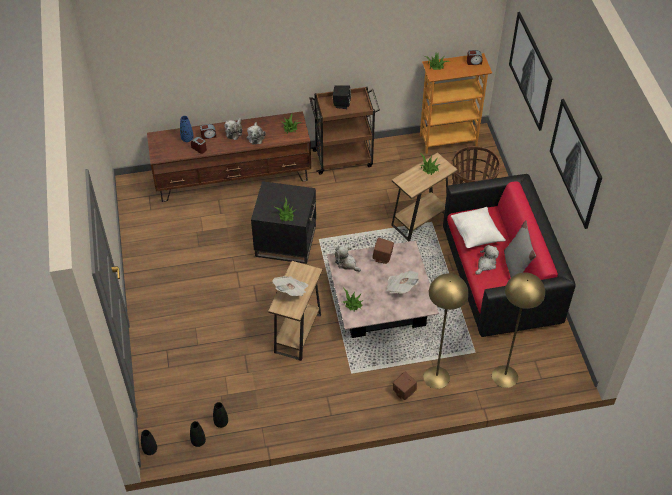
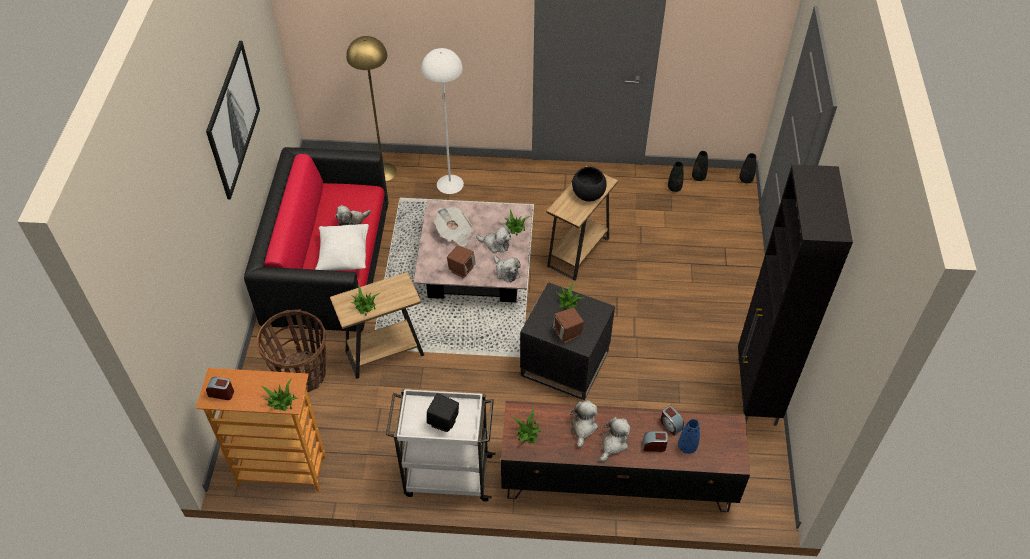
camera: 165 degrees left, 0 degrees up
(140, 250) = (756, 392): none -> black cabinet
(291, 291) = (587, 194): newspaper -> black bowl
(344, 158) = (446, 475): brown cart -> white cart
(363, 285) = (495, 244): none -> plush toy
(403, 392) = (488, 178): brown speaker -> brown speaker (567, 333)
(436, 377) = (450, 184): yellow floor lamp -> white floor lamp
(515, 266) = (322, 213): grey pillow -> none
(530, 70) = (187, 256): picture -> none

